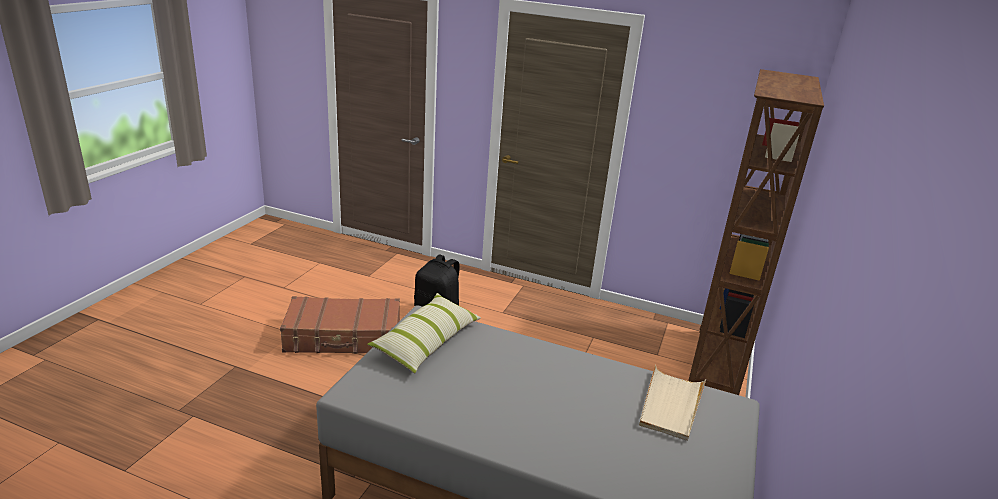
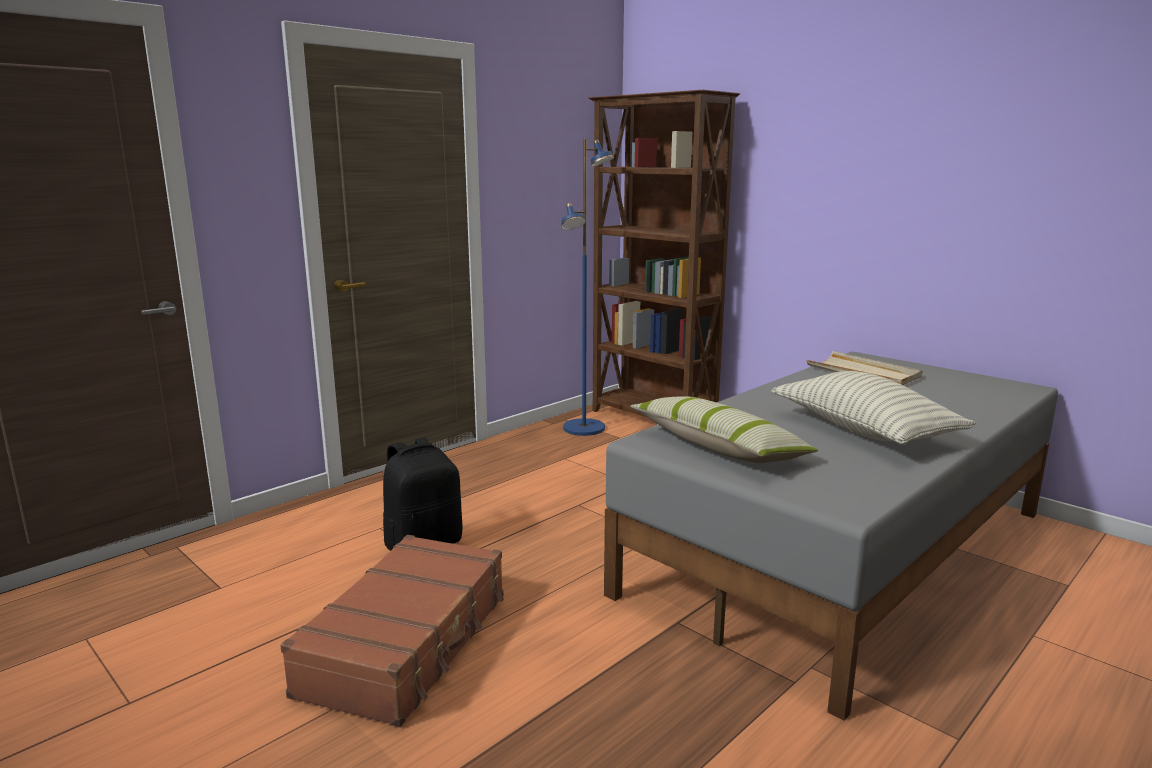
camera: 65 degrees left, 10 degrees down
(497, 402) = (864, 431): none -> pillow
(658, 335) = (584, 428): none -> blue floor lamp

